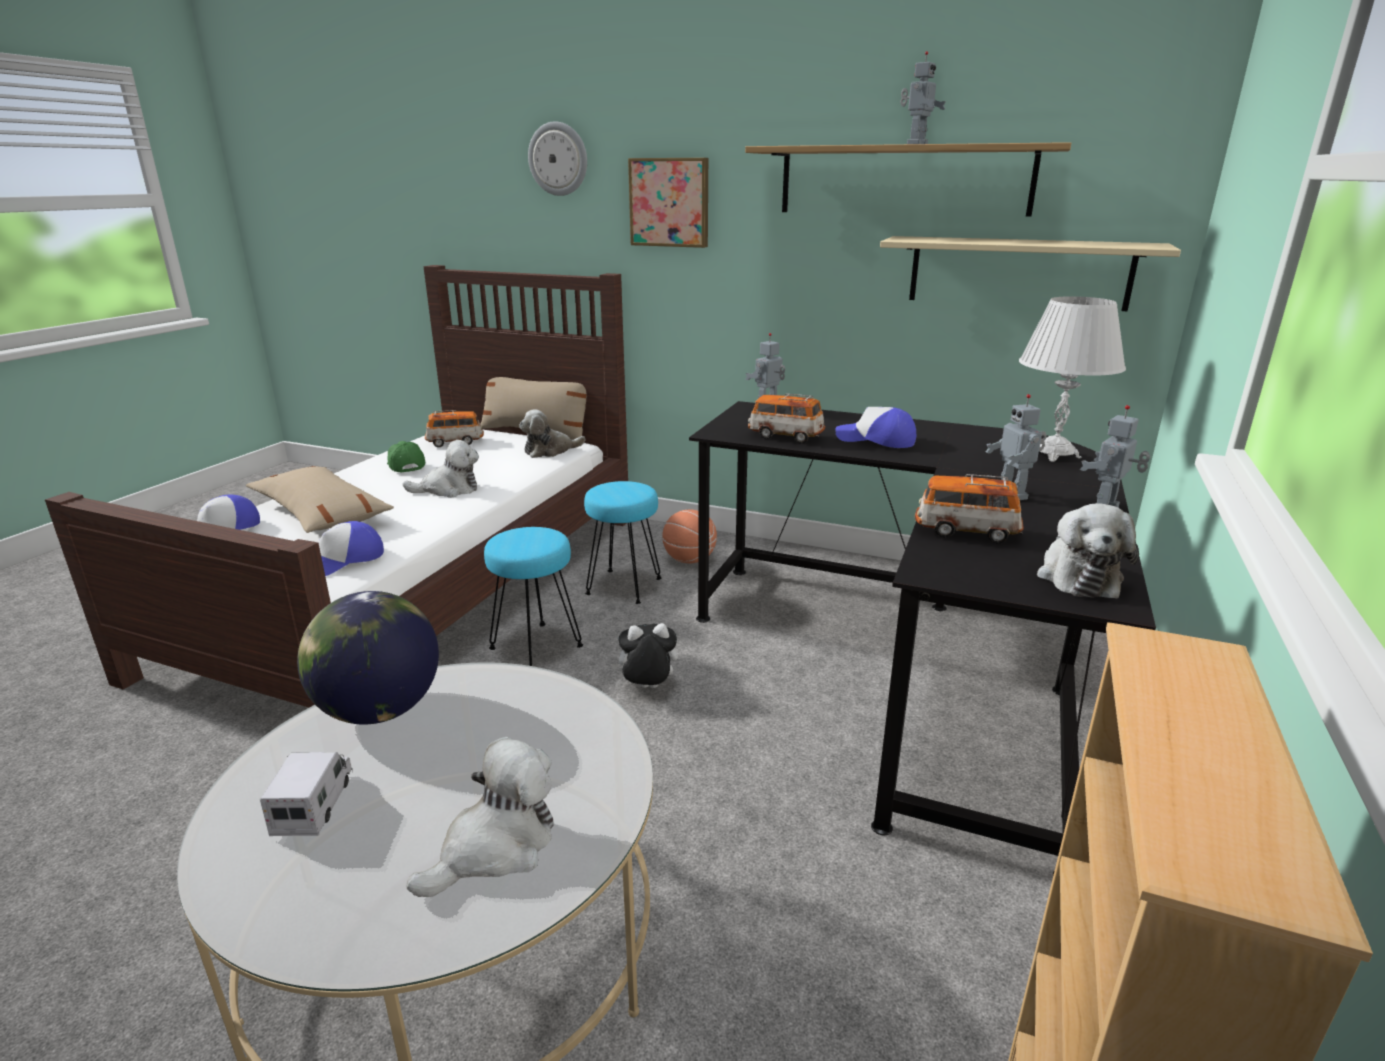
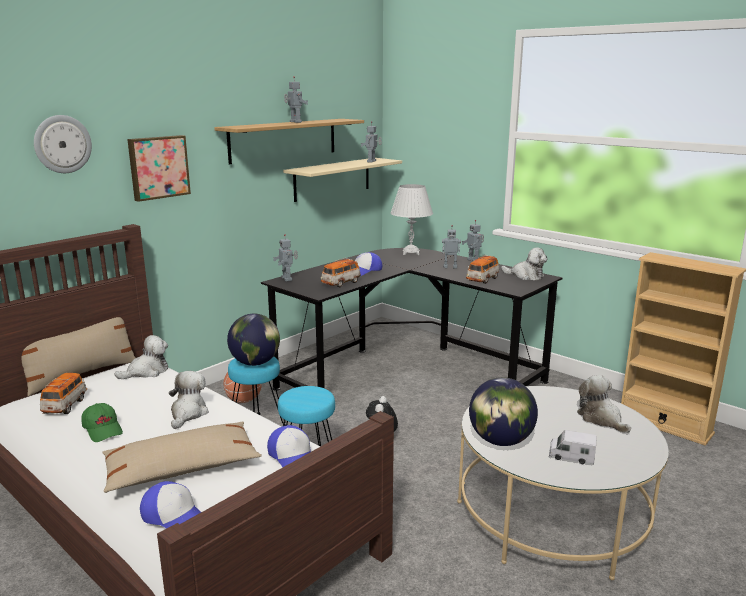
camera: 70 degrees left, 5 degrees down
(405, 466) = (103, 430): green cap -> green cap turned 120 degrees counterclockwise
(550, 451) = (147, 372): plush toy -> plush toy turned 120 degrees counterclockwise
(614, 493) = (255, 363): none -> globe
(1101, 244) = (372, 161): none -> toy robot

